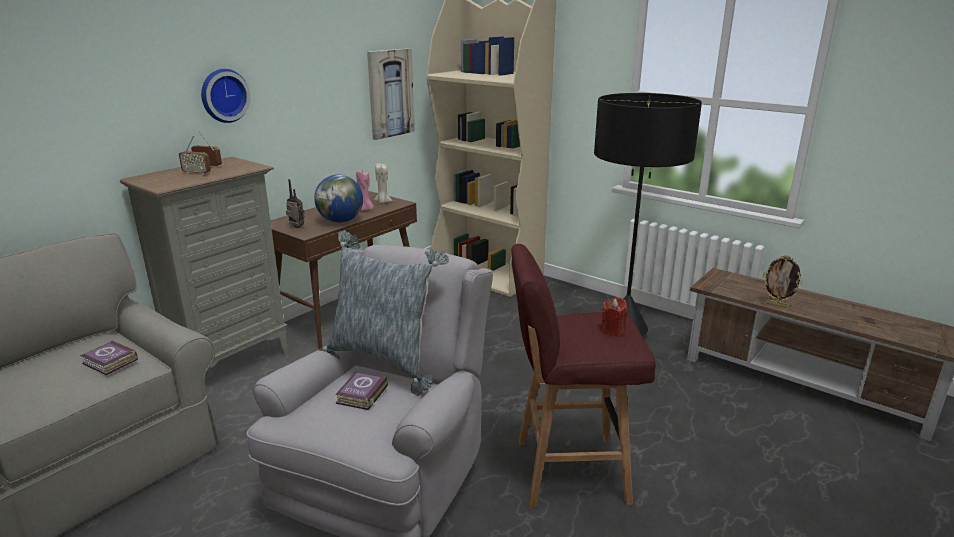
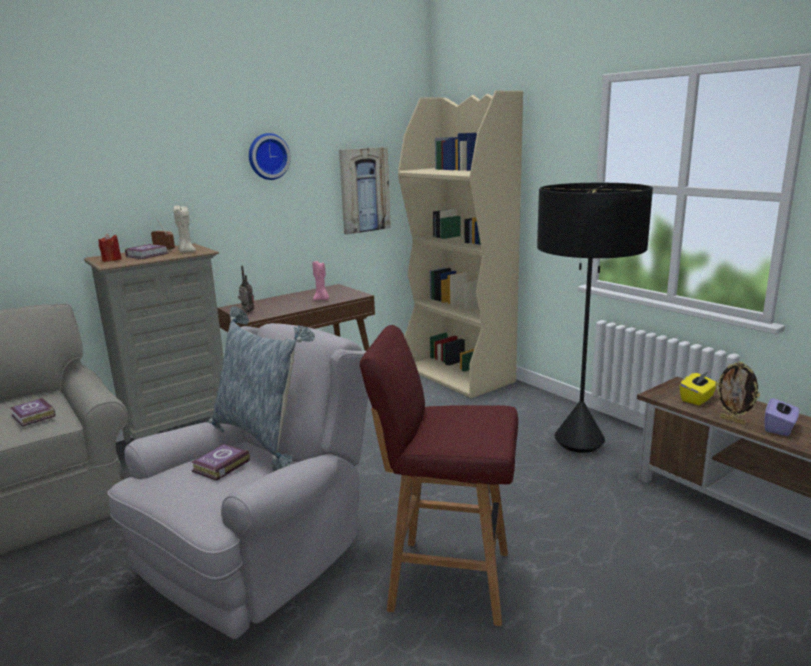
camera: 15 degrees right, 5 degrees down
(197, 173) = (148, 255): radio -> book
(223, 95) = (187, 187): wall clock -> wall clock (268, 156)
(341, 221) = (291, 308): globe -> none
(383, 202) = (343, 293): beige candle -> beige candle (186, 252)
(613, 330) = (481, 423): red candle -> red candle (112, 260)
(740, 287) = (697, 399): none -> yellow tissue box
(814, 308) = (779, 428): none -> purple tissue box

